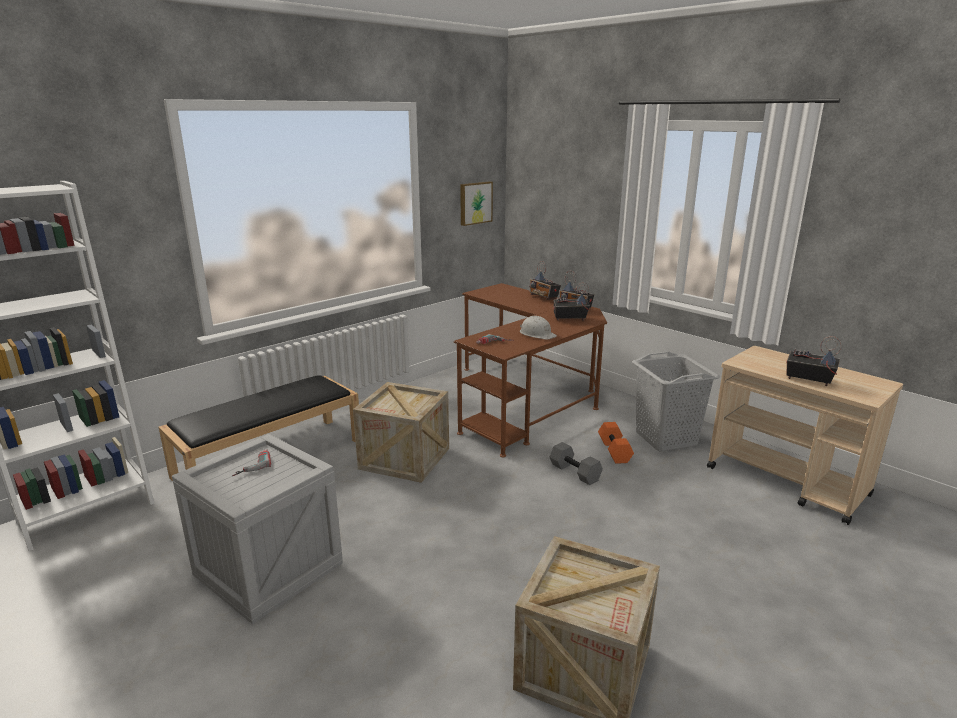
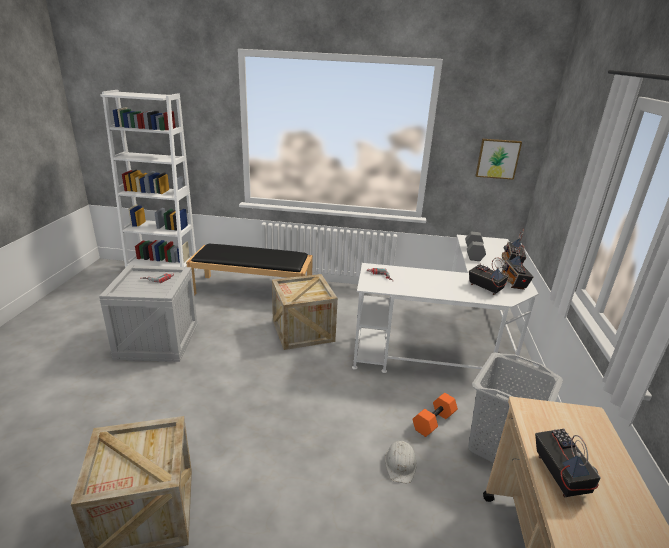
camera: 50 degrees right, 5 degrees up
(527, 398) = (449, 343): brown desk -> white desk
(537, 334) = (426, 286): white hard hat -> white hard hat (400, 464)
(575, 472) = (375, 413): grey dumbbell -> grey dumbbell (474, 253)

